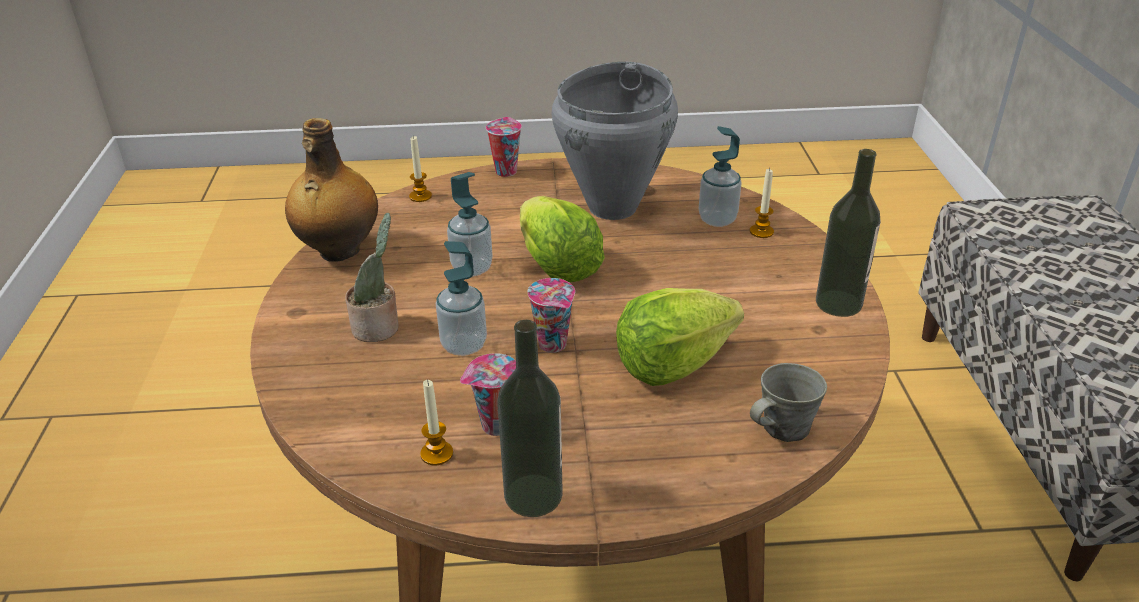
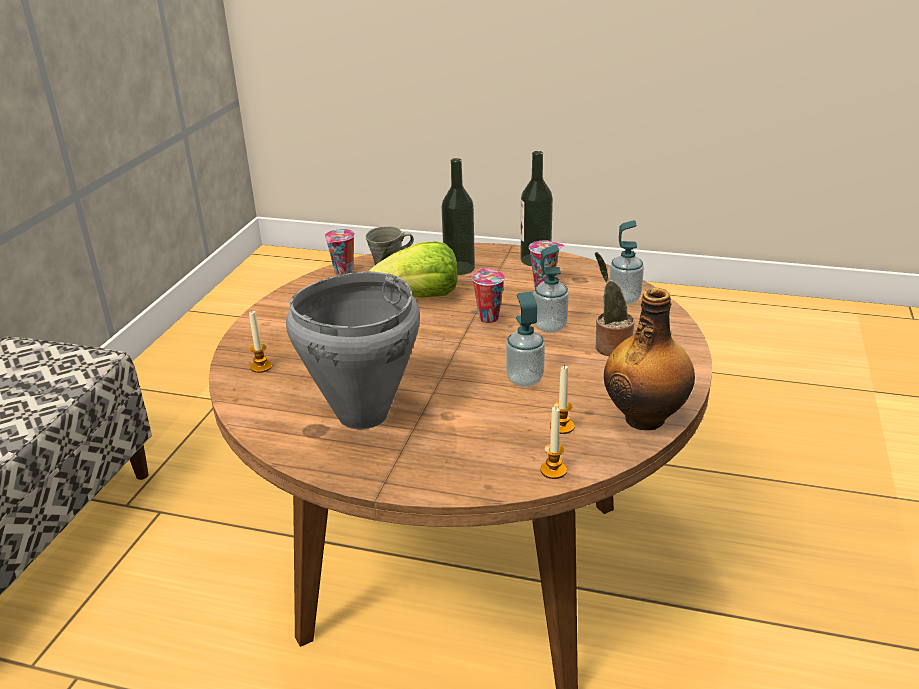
camera: 160 degrees left, 5 degrees down
(437, 454) = (581, 280): candle -> candle (562, 426)
(505, 171) = (442, 490): cup -> cup (343, 273)
(557, 266) = (453, 368): lettuce -> none
(717, 219) = (283, 384): soap dispenser -> soap dispenser (624, 298)
(838, 303) = (278, 310): bottle -> bottle (459, 268)

